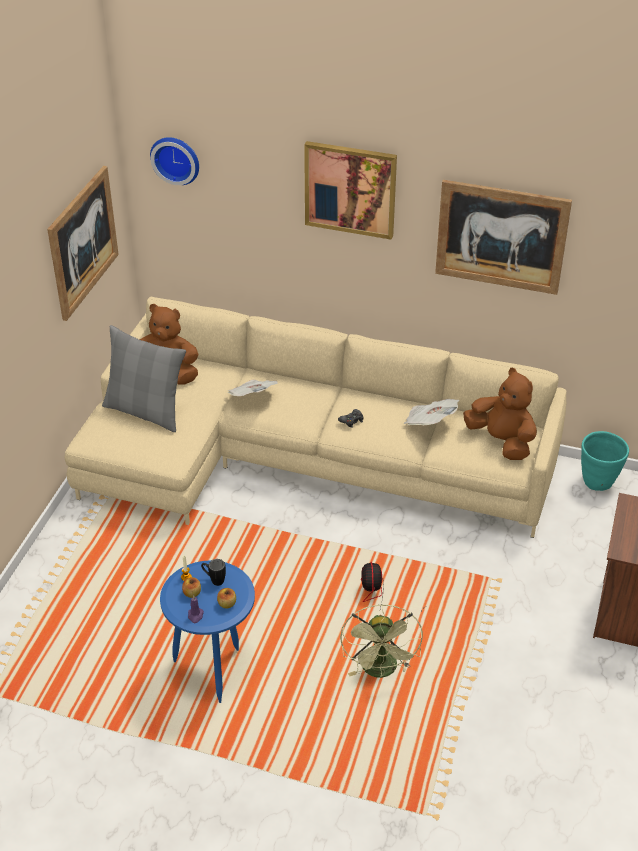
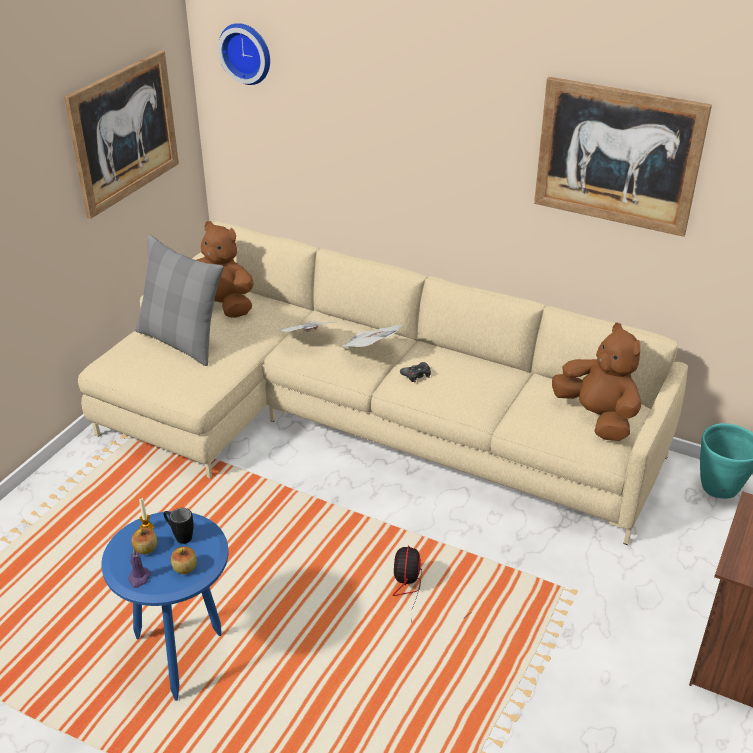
camera: 10 degrees right, 5 degrees down
(350, 189) = (438, 90): picture -> none
(381, 671) = (394, 689): green fan -> none
(430, 422) = (511, 387): newspaper -> newspaper (371, 350)

